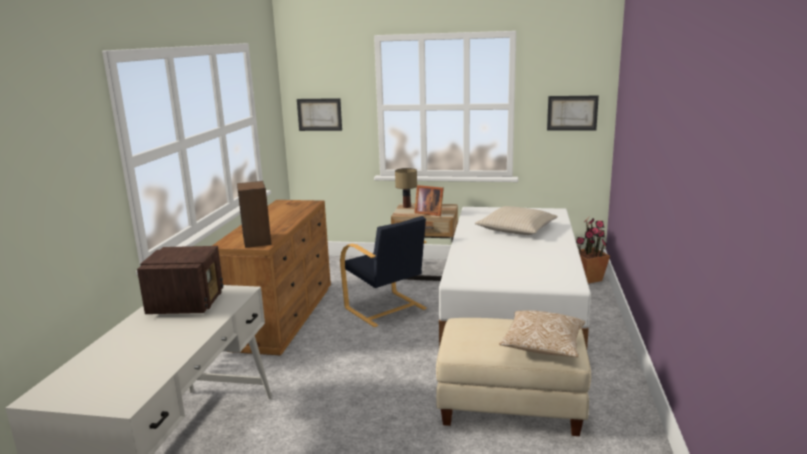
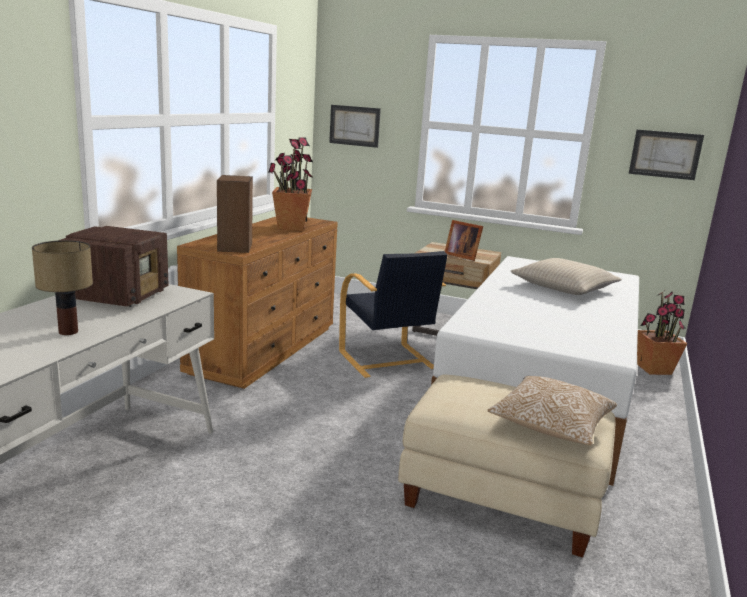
camera: 10 degrees right, 0 degrees up
(290, 213) = (291, 227): none -> potted plant
(407, 207) = (439, 246): table lamp -> table lamp (69, 332)

